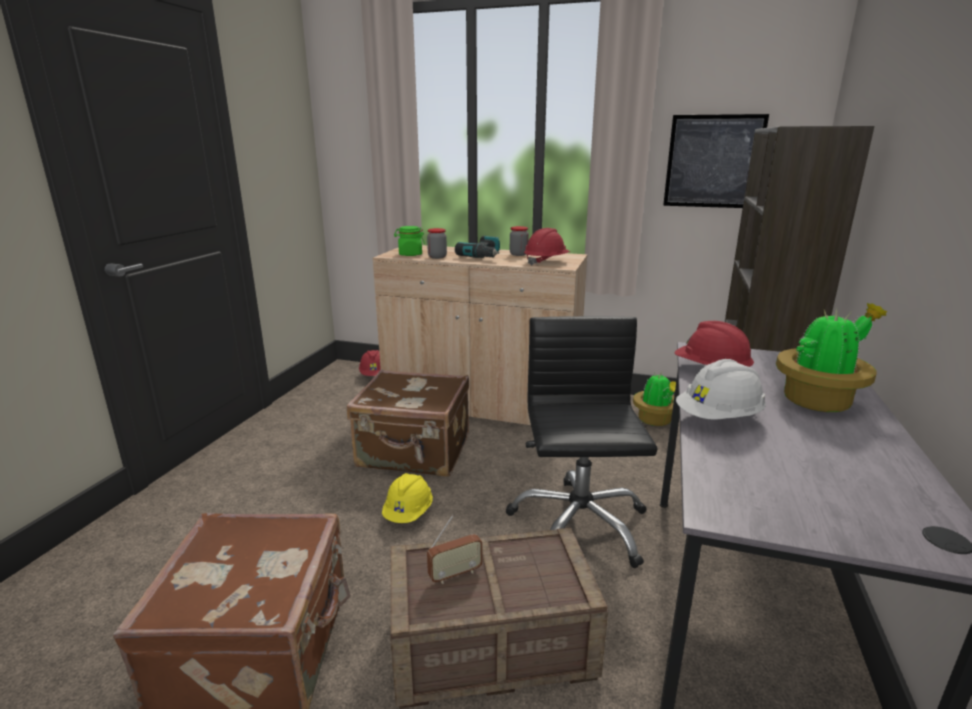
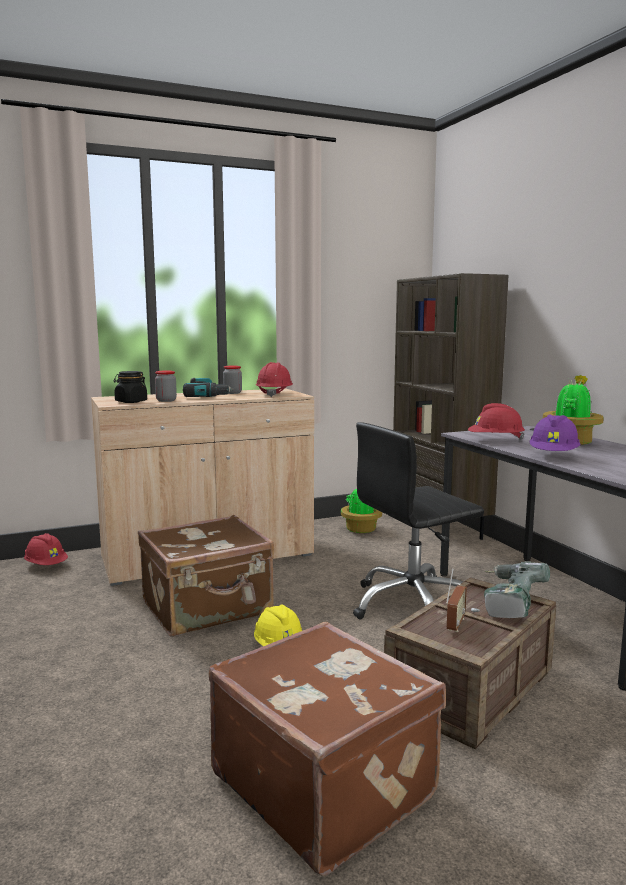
camera: 40 degrees left, 10 degrees down
(410, 254) = (131, 402): green jar -> black jar
(549, 579) = (507, 604): none -> power drill
(578, 525) = (413, 605): black office chair -> black office chair turned 75 degrees counterclockwise
(713, 162) = (362, 305): picture -> none
(718, 418) = (553, 456): white hard hat -> purple hard hat

